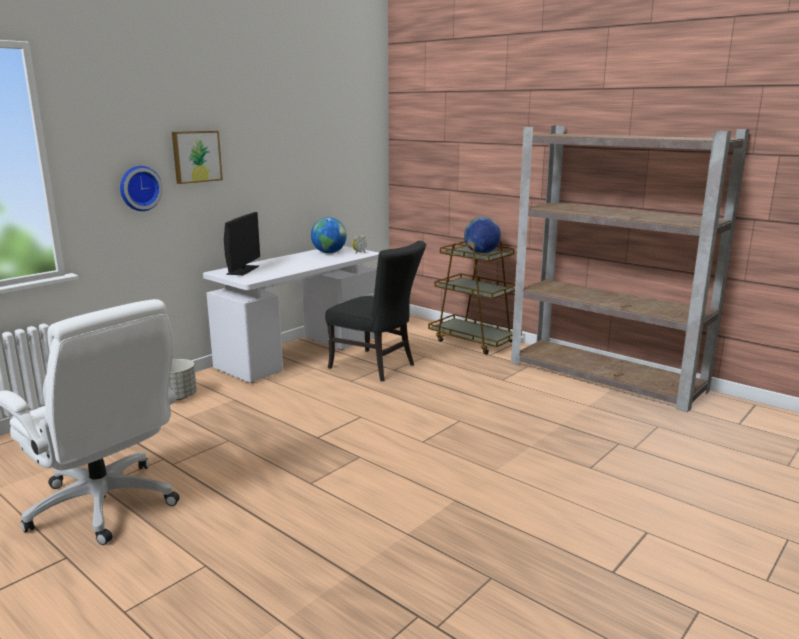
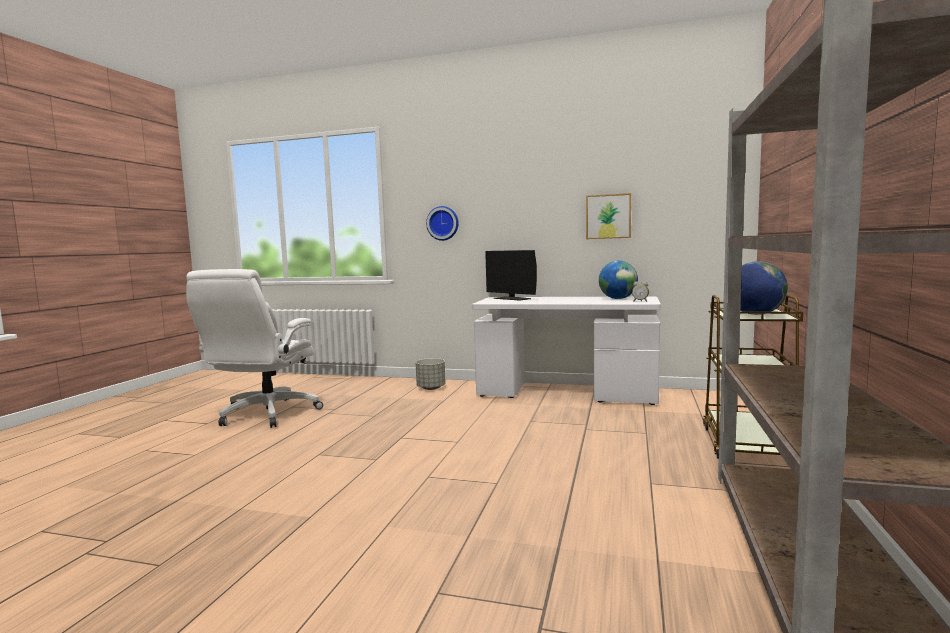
camera: 65 degrees right, 10 degrees down
(196, 156) = (492, 199): picture -> picture (608, 216)
(243, 270) = (511, 298): monitor -> monitor turned 60 degrees clockwise
(377, 367) = (580, 422): black chair -> none

